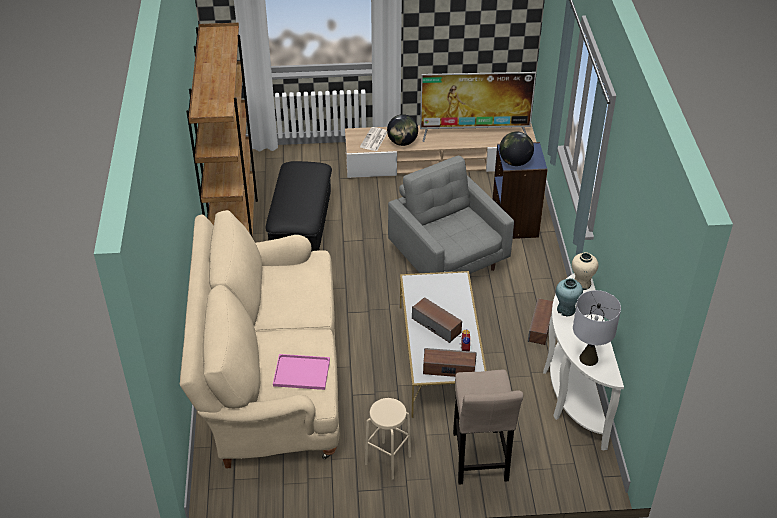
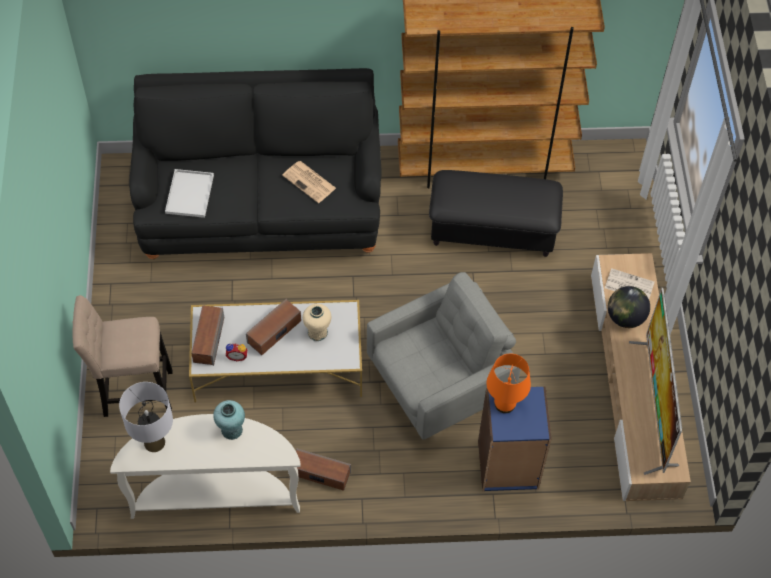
camera: 90 degrees right, 15 degrees up
(269, 378) = (261, 207): beige sofa -> black sofa
(291, 289) = (310, 182): none -> newspaper
(300, 373) = (189, 193): pink tray -> white tray
(388, 460) = (144, 310): beige stool -> none
(515, 162) = (505, 403): globe -> orange table lamp
(582, 284) = (273, 453): beige vase -> beige vase (317, 332)

